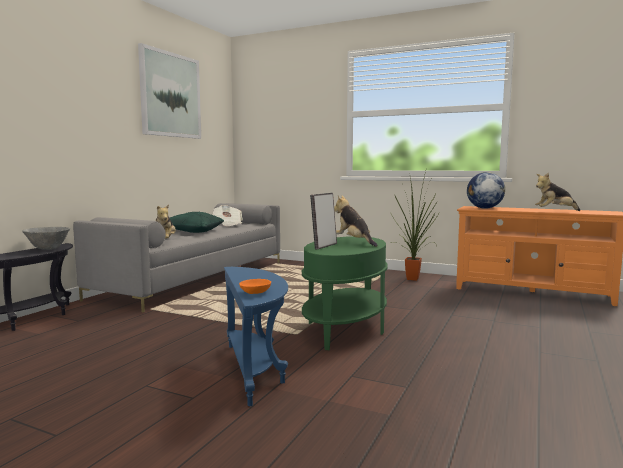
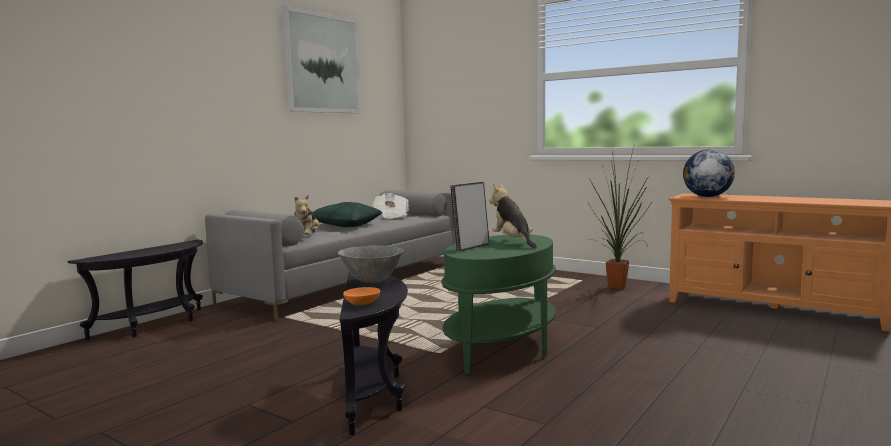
camera: 10 degrees right, 0 degrees up
(48, 249) = (174, 247): grey bowl -> grey bowl (372, 281)
(255, 370) = (374, 393): blue side table -> black side table
(555, 211) = (801, 201): plush toy -> none

